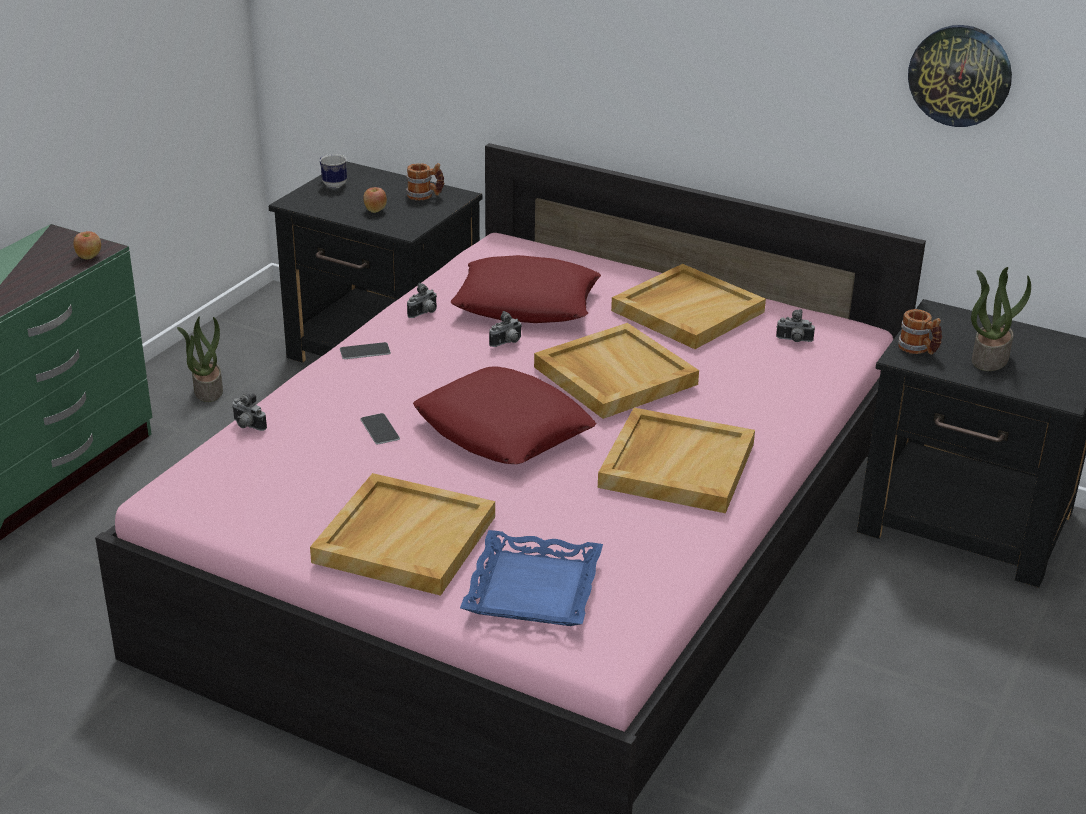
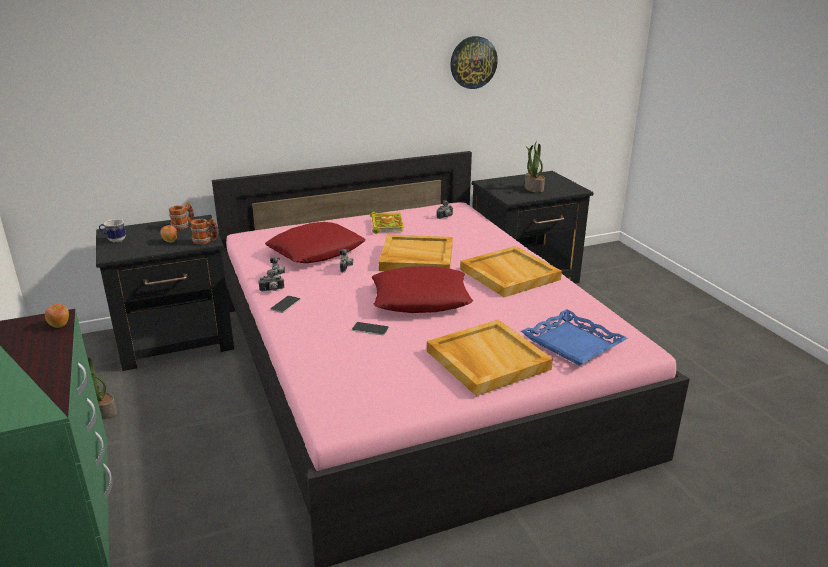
camera: 50 degrees left, 5 degrees down
(247, 426) = (304, 365): camera -> camera (272, 290)
(687, 310) = (386, 224): beige tray -> book
(918, 349) = (509, 195): mug -> mug (205, 241)

